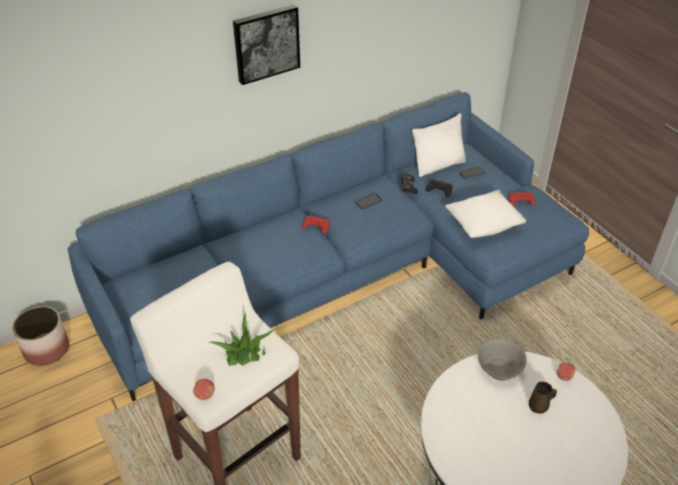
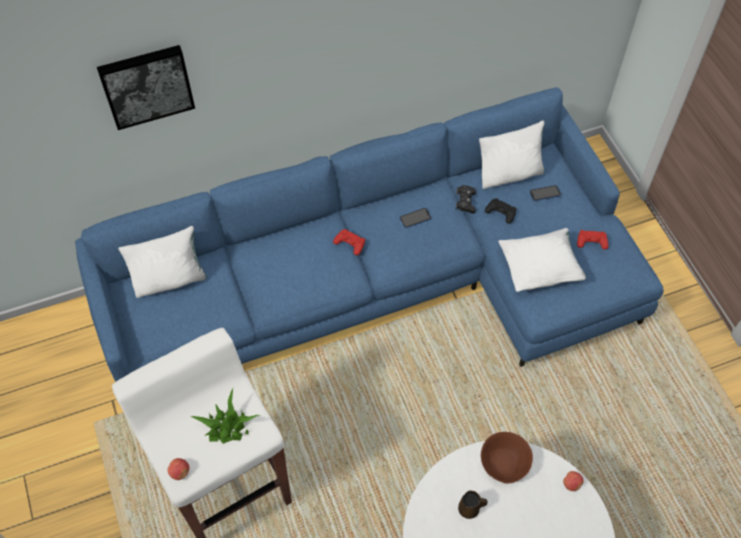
camera: 10 degrees right, 15 degrees up
(47, 349) = (54, 330): planter -> none
(159, 271) = (170, 279): none -> white pillow
(266, 43) = (306, 45): picture -> picture (146, 85)
(498, 369) = (503, 463): grey bowl -> brown bowl
(539, 406) = (534, 516): brown mug -> brown mug (470, 509)

